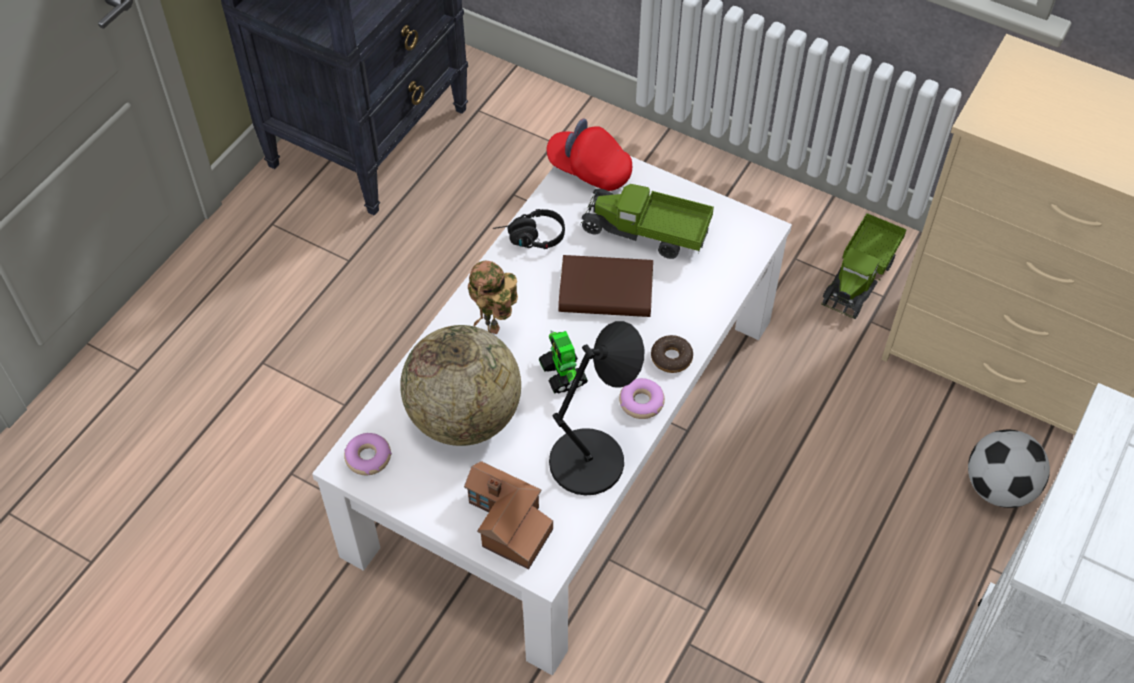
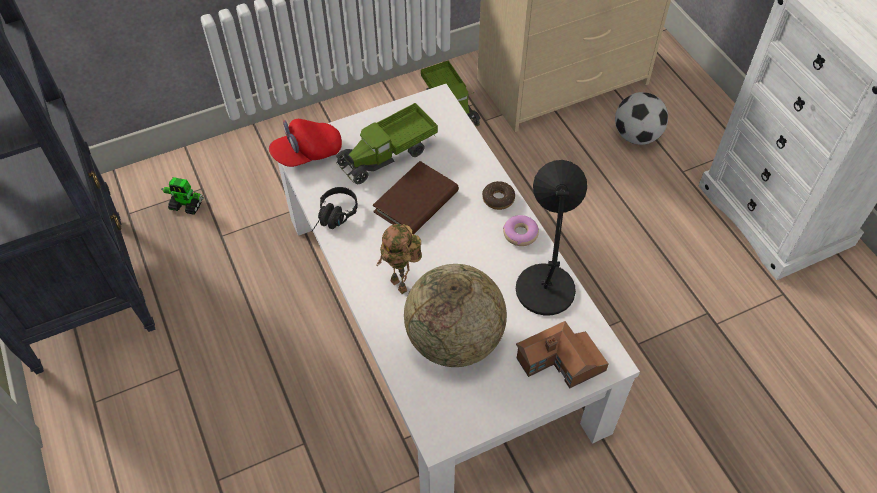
camera: 55 degrees left, 0 degrees up
(368, 458) = (443, 420): donut -> none
(563, 374) = (464, 263): toy robot -> toy robot (187, 205)

